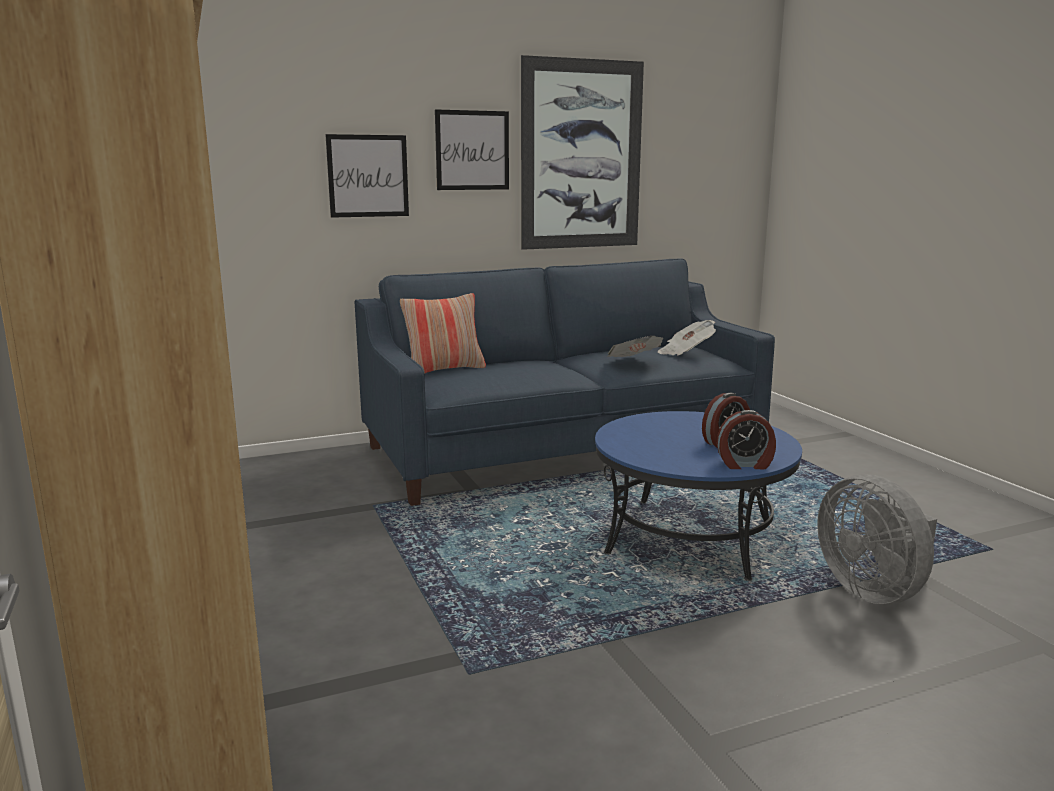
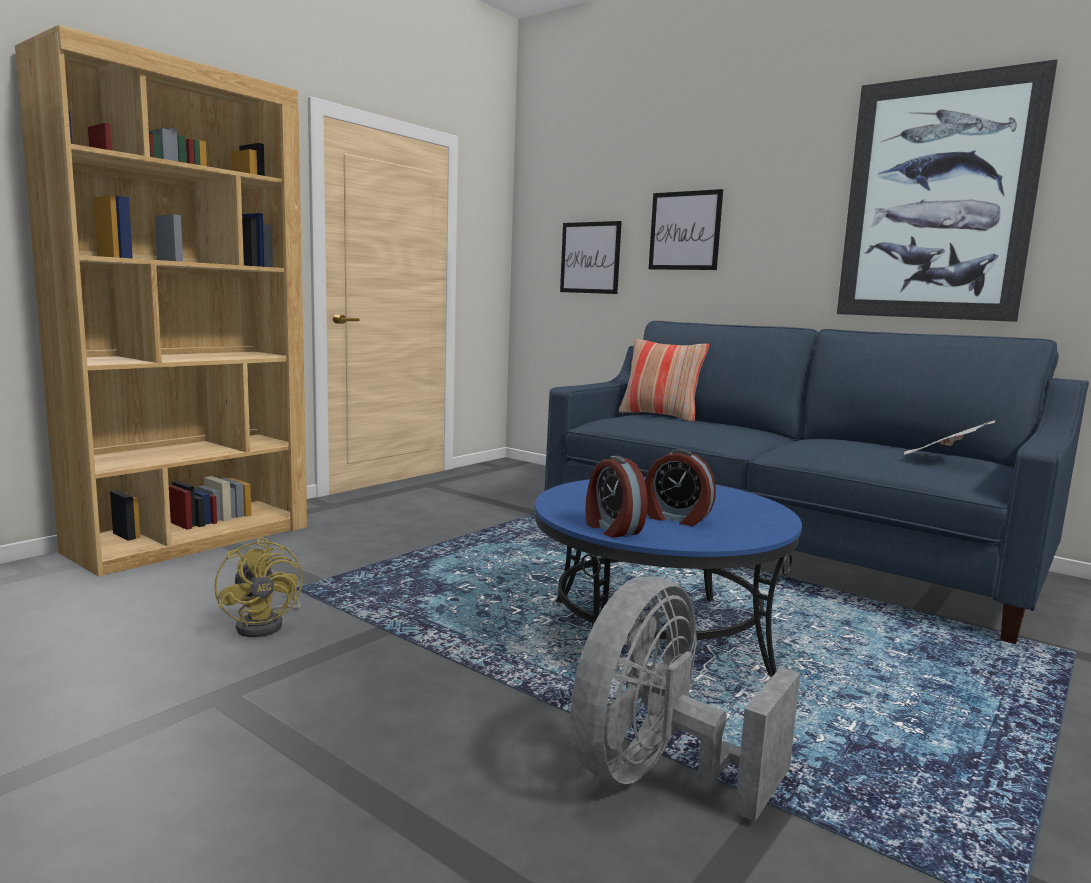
camera: 60 degrees right, 5 degrees down
(472, 150) = (791, 200): picture -> picture (590, 257)
(555, 703) = (267, 624): none -> yellow fan
(634, 362) = (831, 448): newspaper -> none

